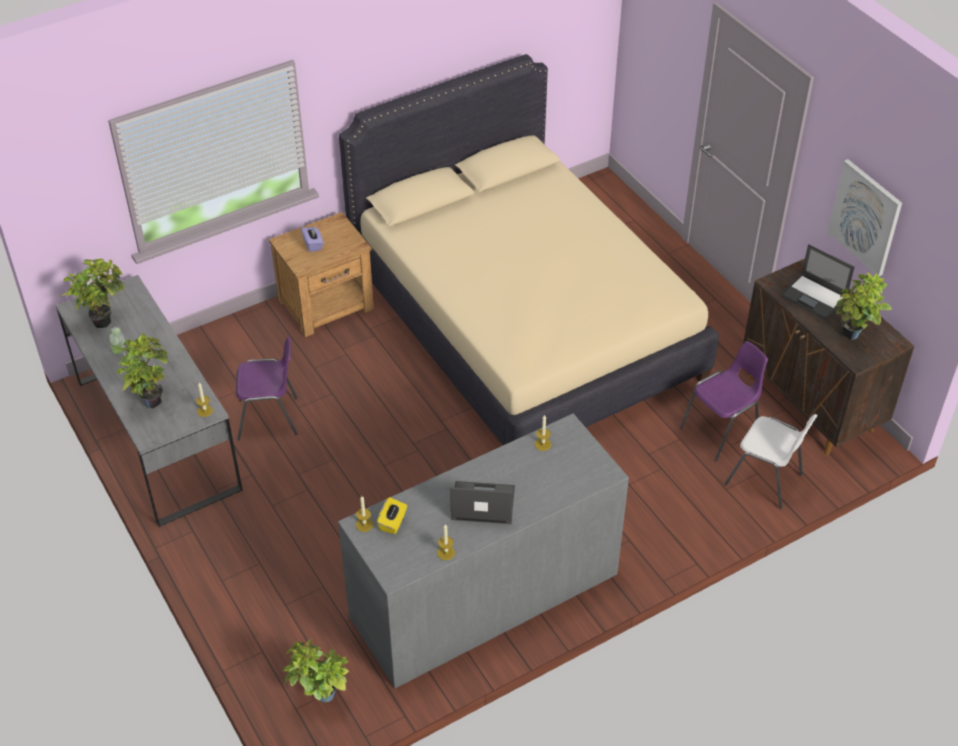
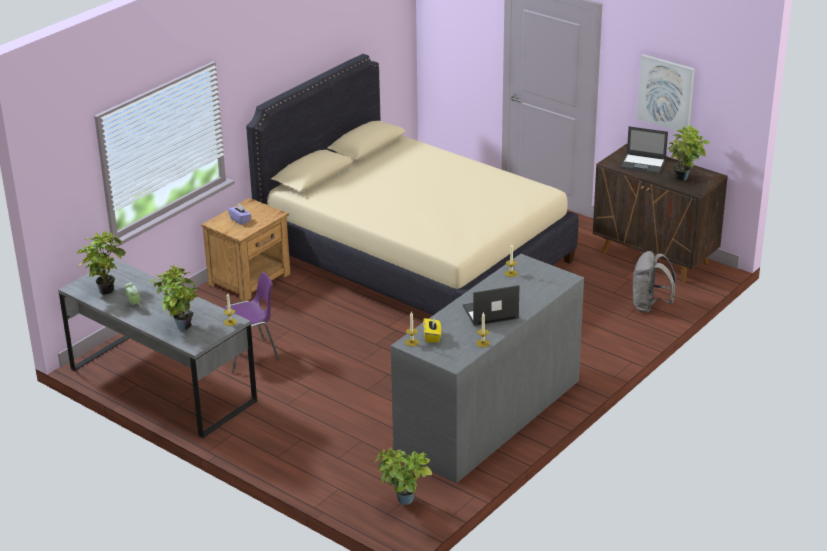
camera: 20 degrees left, 15 degrees down
(721, 431) = (601, 286): purple chair -> none
(765, 480) = (650, 306): white chair -> grey backpack

